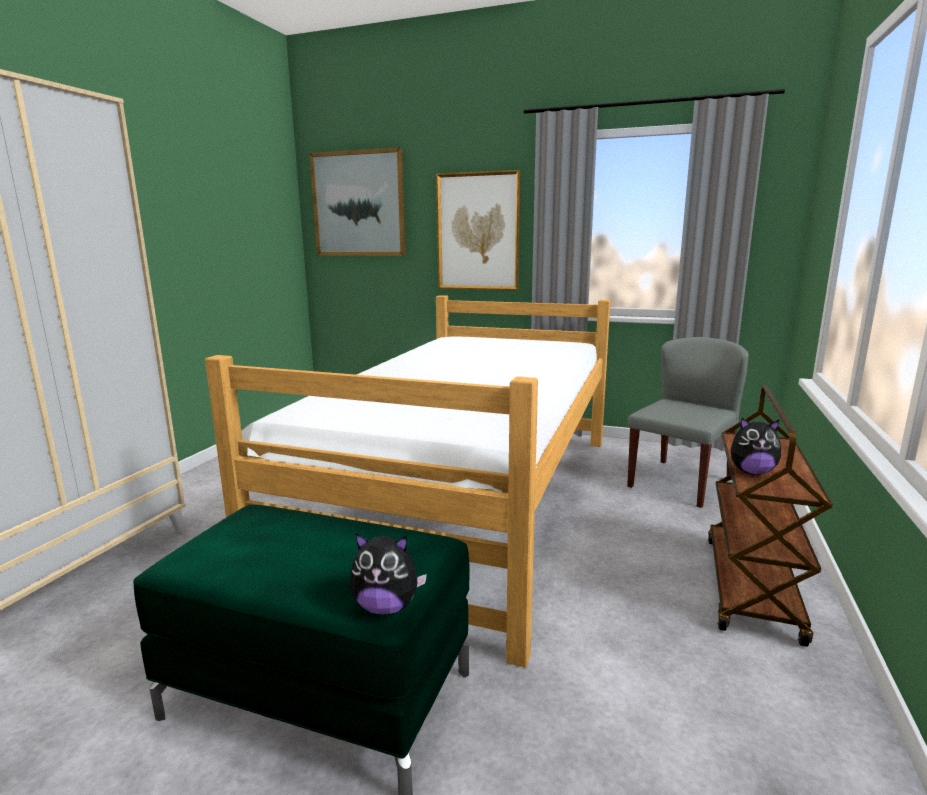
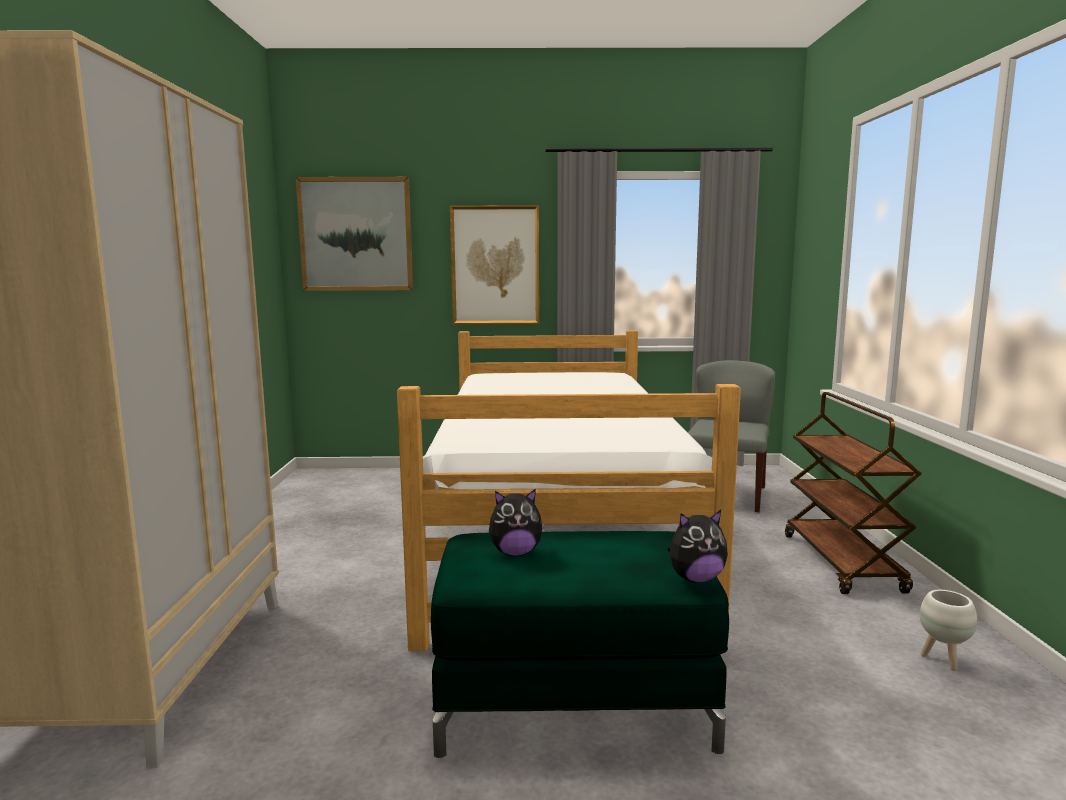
camera: 20 degrees left, 5 degrees down
(751, 472) = (847, 459): plush toy -> plush toy (515, 553)
(783, 755) = (943, 660): none -> white planter

